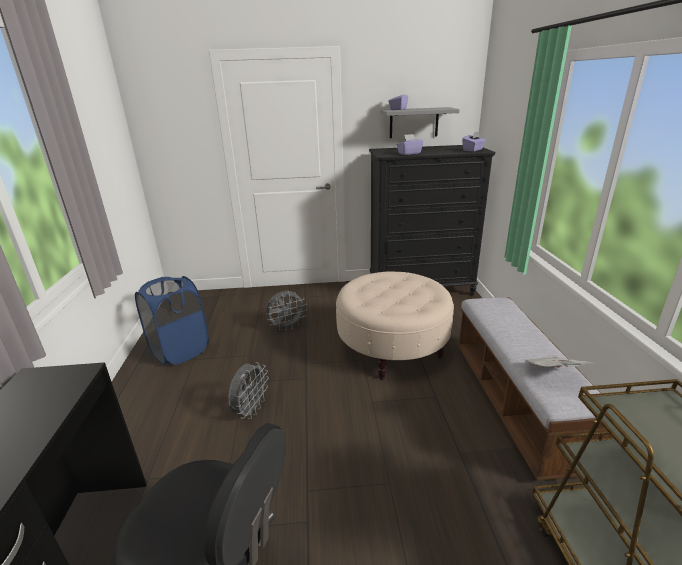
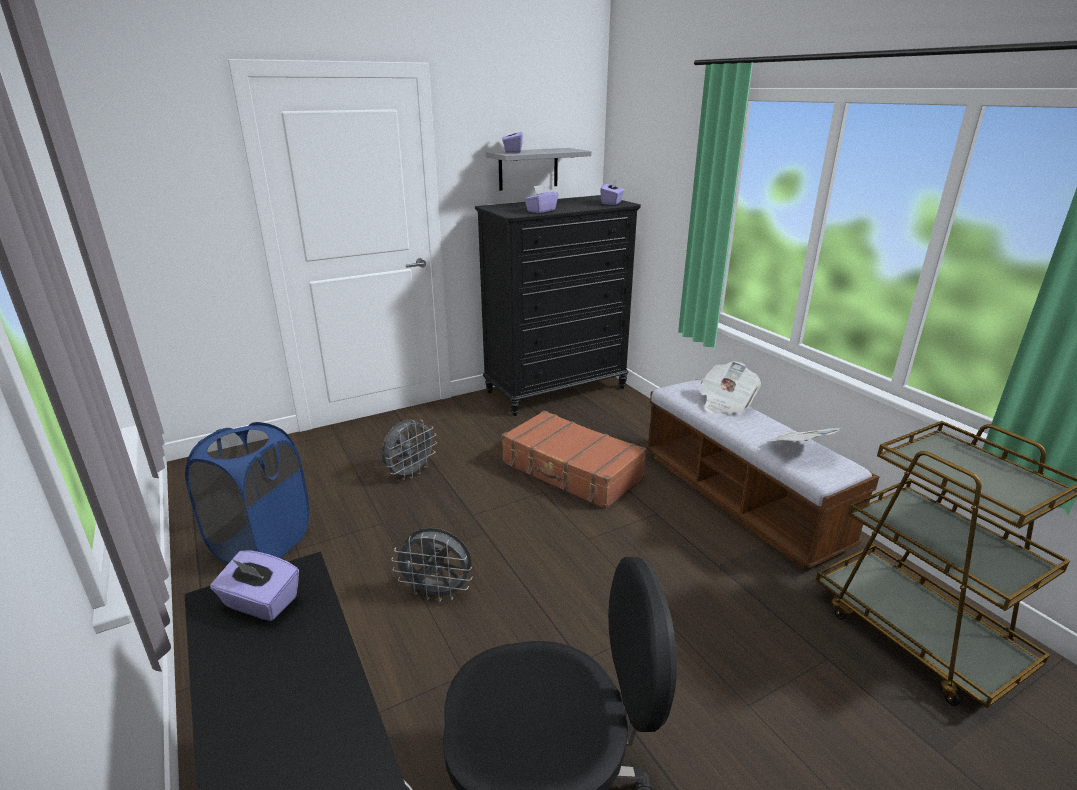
camera: 25 degrees left, 0 degrees up
(45, 385) = (260, 603): none -> purple tissue box
(250, 410) = (438, 592): grey fan -> grey fan turned 105 degrees clockwise
(392, 349) = (571, 471): beige ottoman -> brown suitcase
(515, 320) = (725, 403): none -> newspaper

